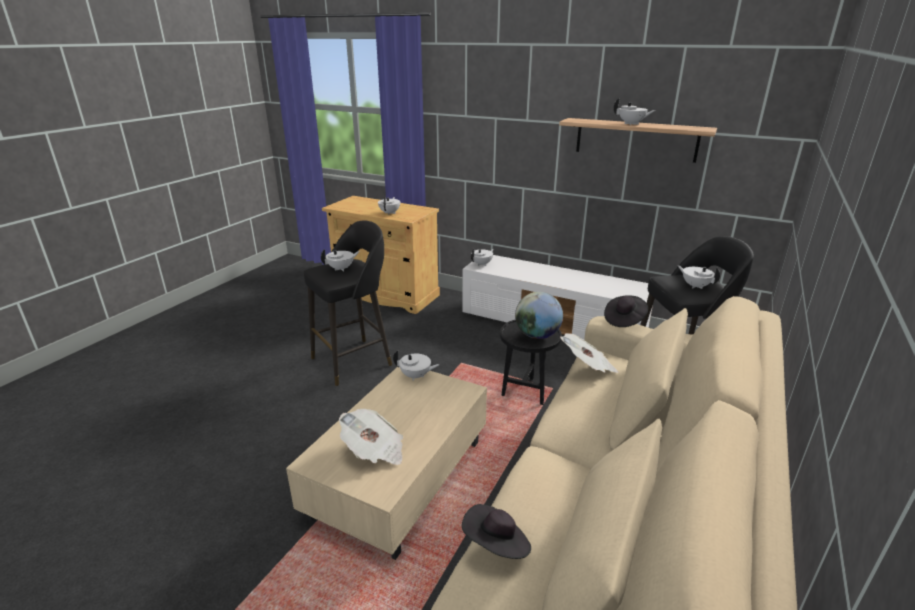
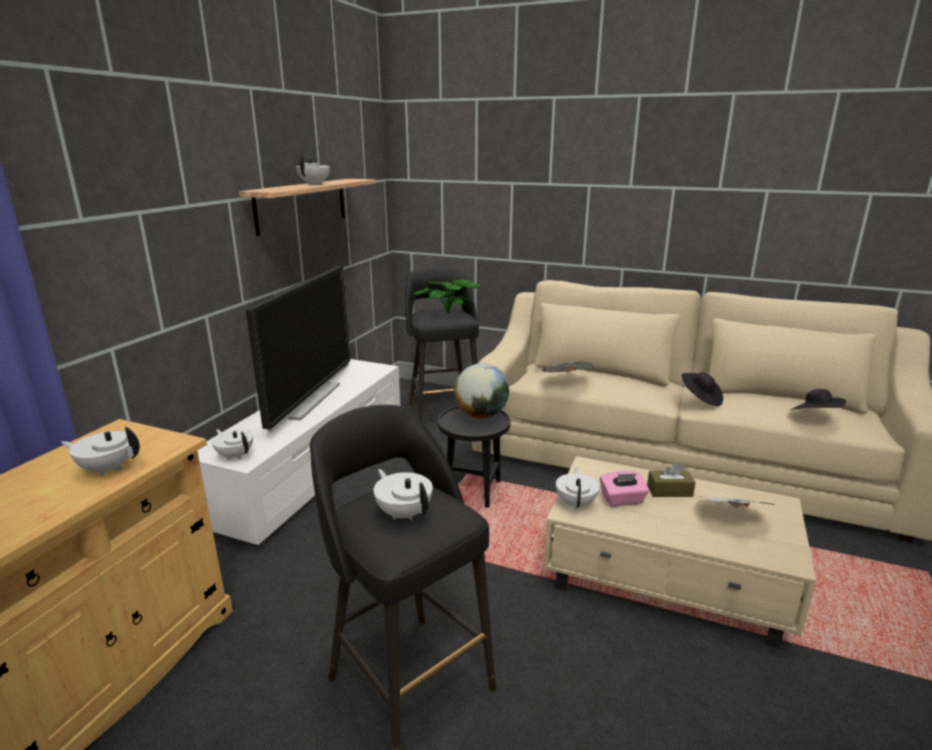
camera: 95 degrees left, 5 degrees down
(414, 398) = (622, 500): none -> pink tissue box
(421, 426) = (669, 491): none -> brown tissue box
(562, 276) = (308, 400): none -> television
(624, 319) = (491, 353): black hat -> black hat (700, 398)
(695, 286) = (447, 314): white teapot -> potted plant

